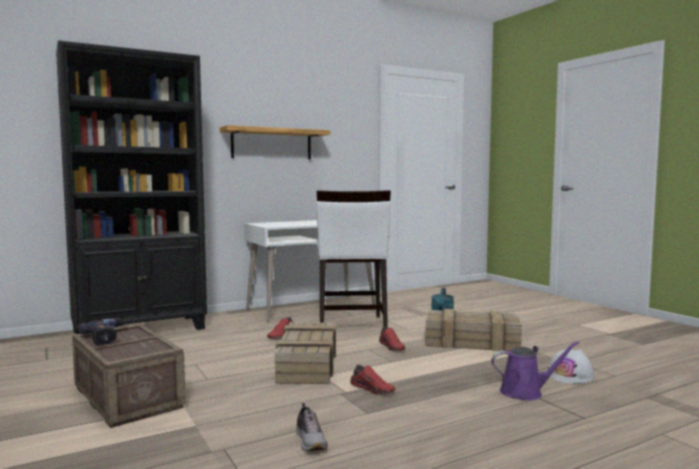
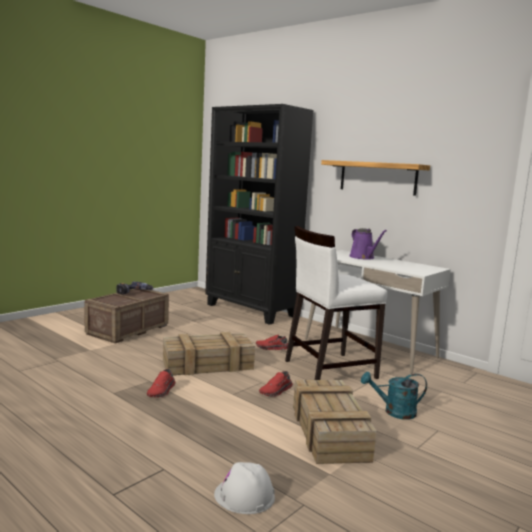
camera: 70 degrees right, 5 degrees up
(311, 441) = (66, 380): shoe -> none
(525, 392) = (176, 462): purple watering can -> purple watering can (363, 257)

